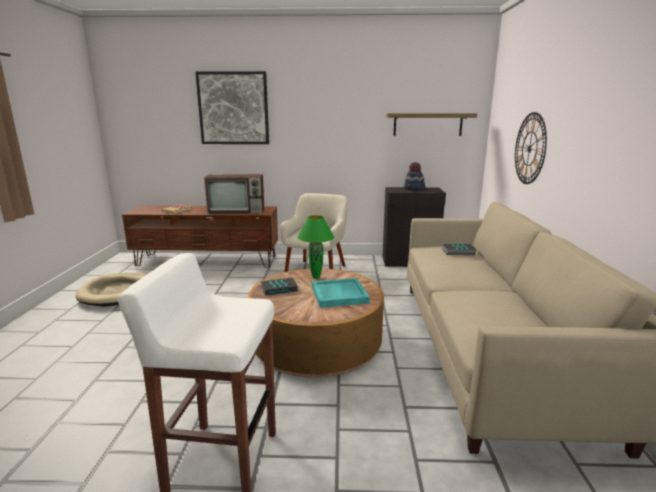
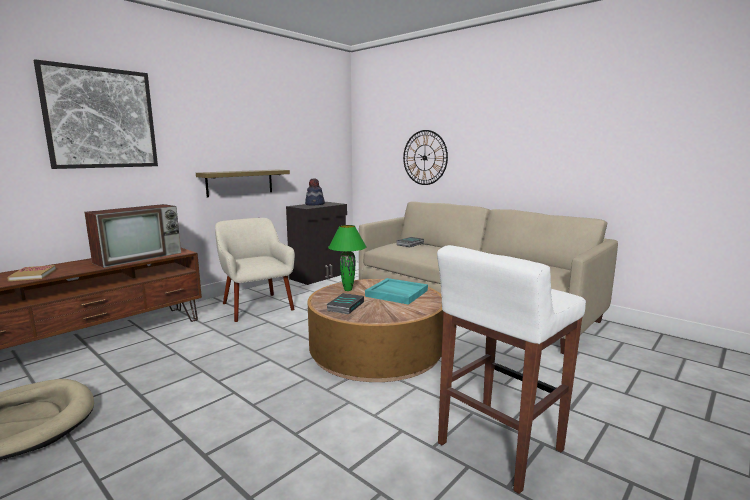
camera: 50 degrees left, 5 degrees down
(427, 124) = (311, 143): shelf -> shelf (240, 182)

